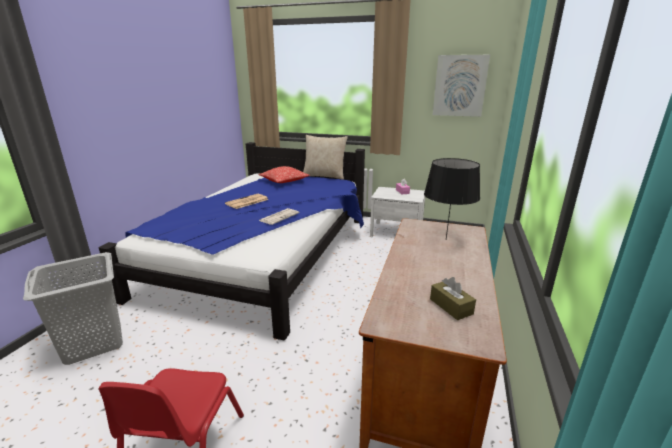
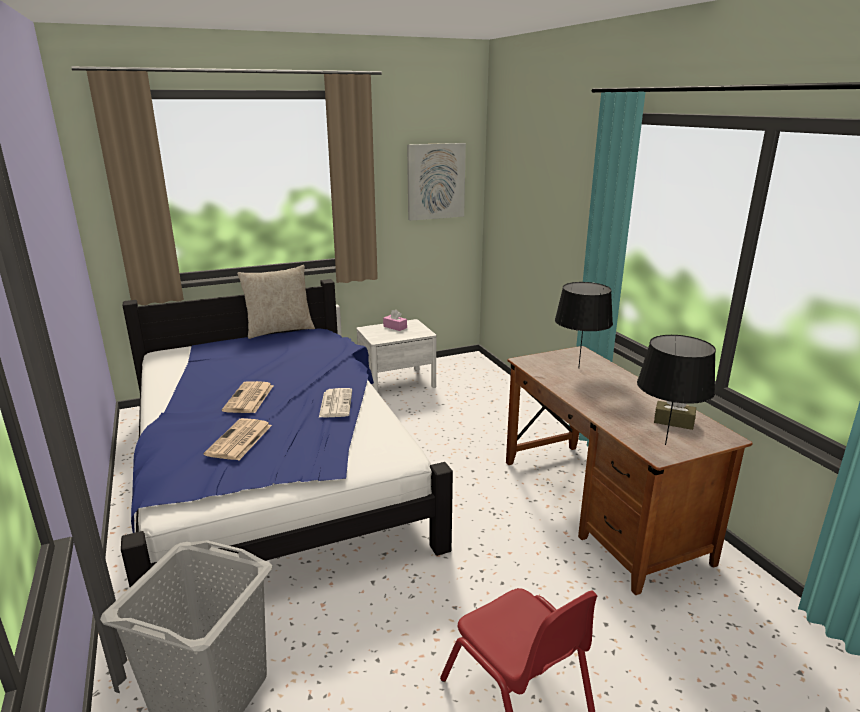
camera: 40 degrees left, 0 degrees up
(205, 218) = (239, 440): none -> newspaper
(284, 181) = (237, 353): pillow -> none
(404, 319) = (665, 444): none -> black table lamp

